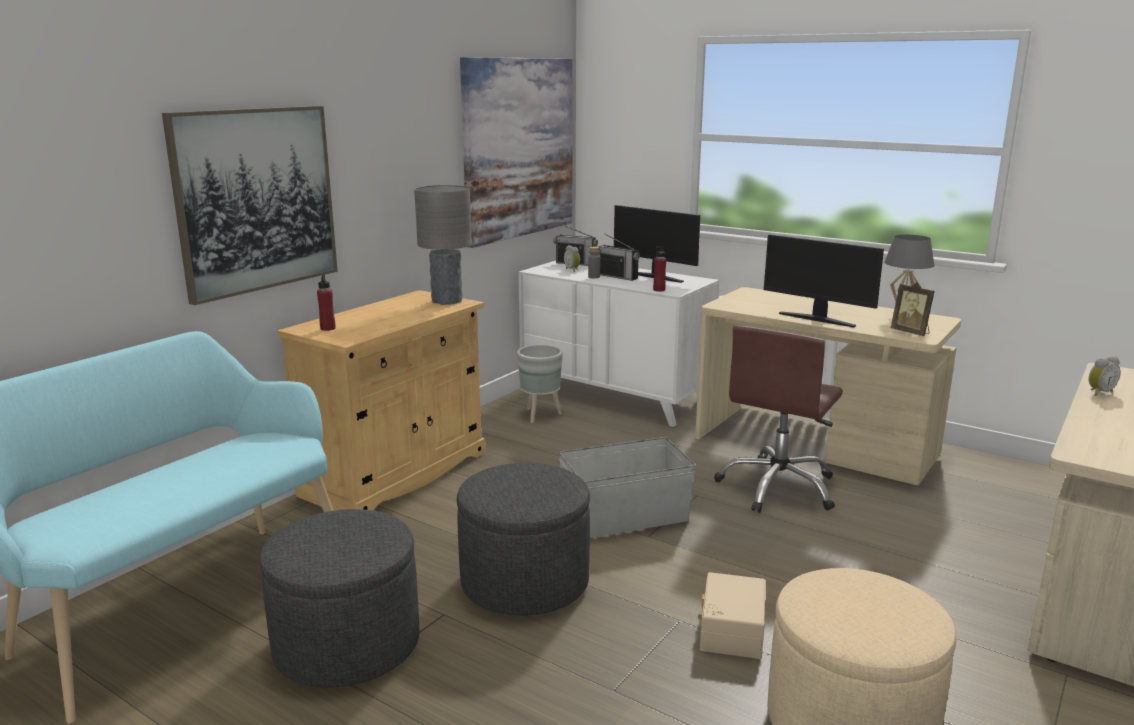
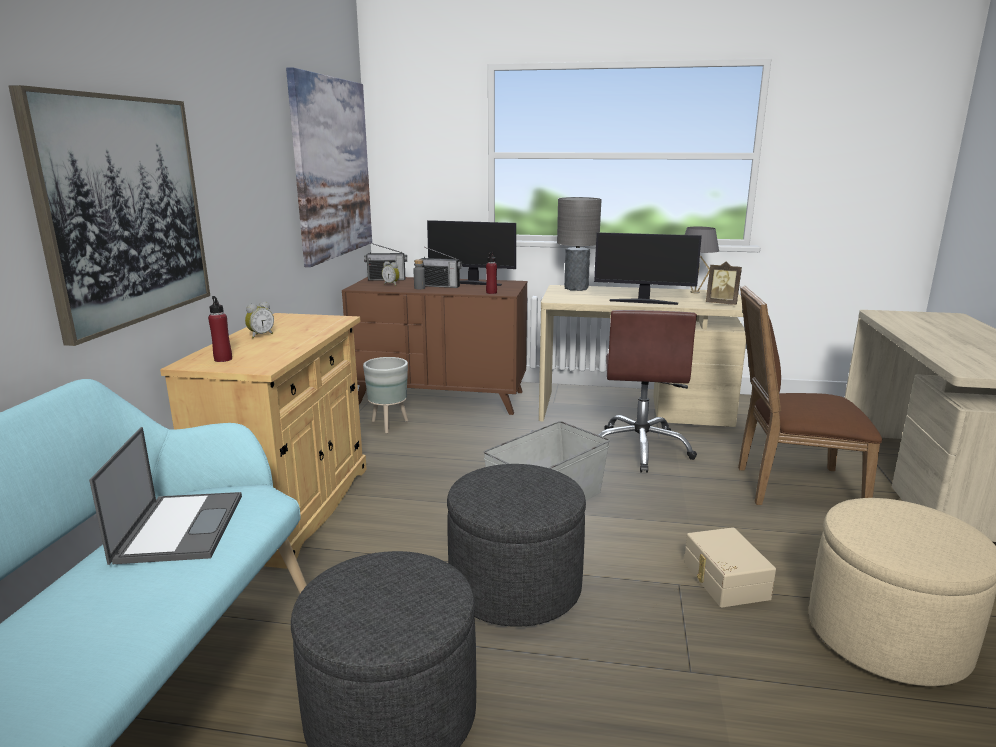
camera: 25 degrees left, 0 degrees up
(229, 455) = (179, 527): none -> laptop
(447, 301) = (321, 319): grey table lamp -> grey table lamp (576, 288)
(615, 397) = (441, 397): white dresser -> brown dresser
(914, 563) = (790, 487): none -> brown chair
(1099, 392) = (901, 328): alarm clock -> alarm clock (260, 335)

